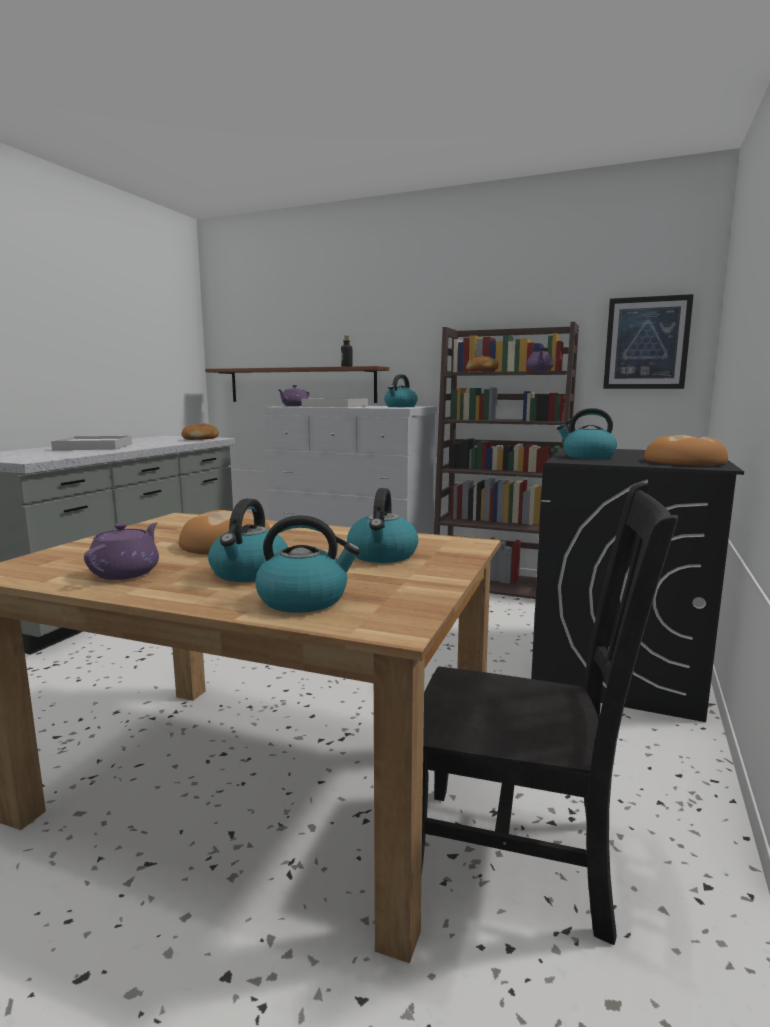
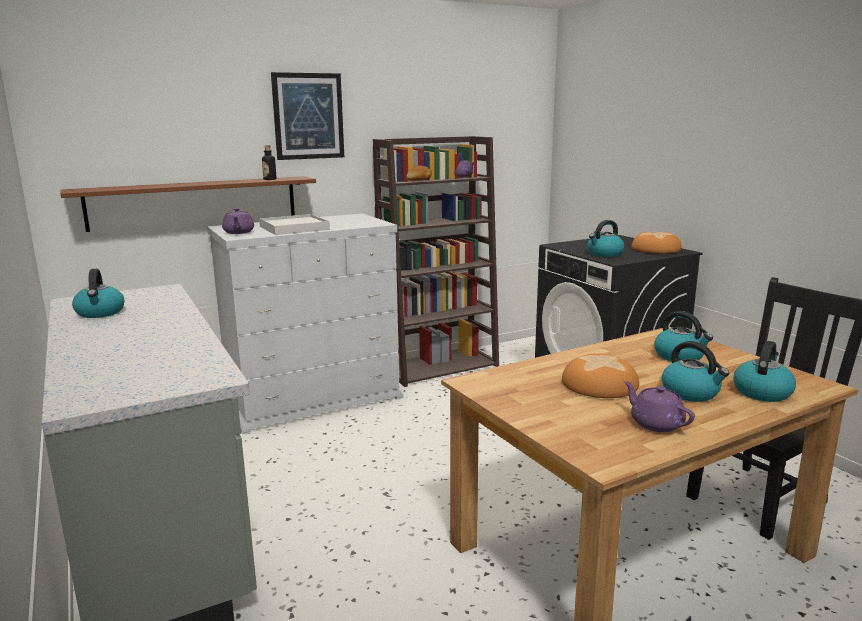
camera: 50 degrees left, 5 degrees up
(94, 447) = (127, 339): white tray -> none
(201, 439) = (157, 294): bread -> none
(400, 406) = (352, 220): kettle -> kettle (100, 313)
(646, 343) = (513, 149): picture -> picture (308, 116)

